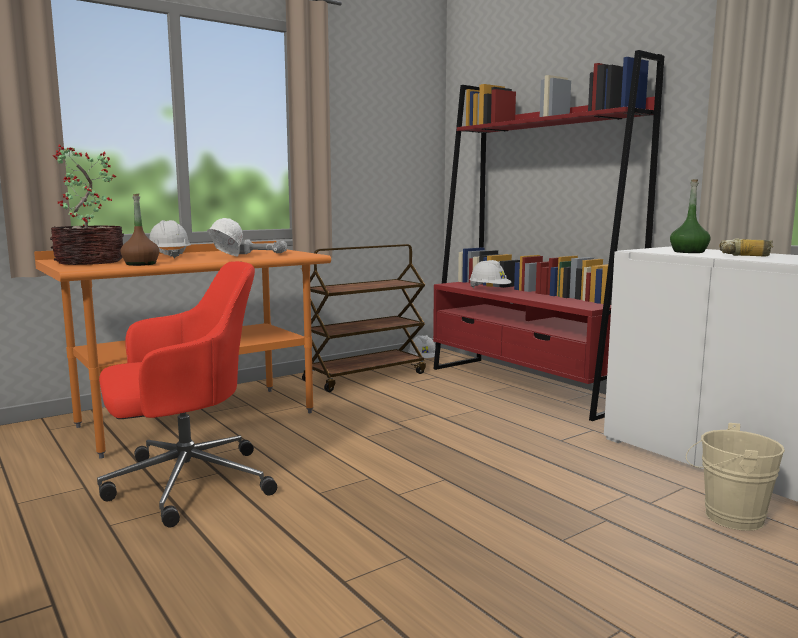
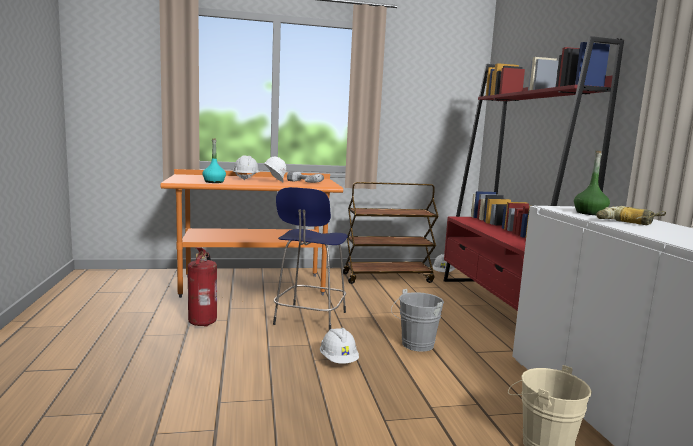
camera: 25 degrees right, 0 degrees up
(89, 262) = (193, 178): potted plant -> none
(140, 264) = (214, 182): brown bottle -> turquoise bottle
(185, 483) = (203, 322): red office chair -> fire extinguisher
(331, 446) = (309, 319): none -> blue stool
(489, 290) = (480, 225): white hard hat -> white hard hat (338, 360)
(491, 448) = (415, 345): none -> grey bucket

